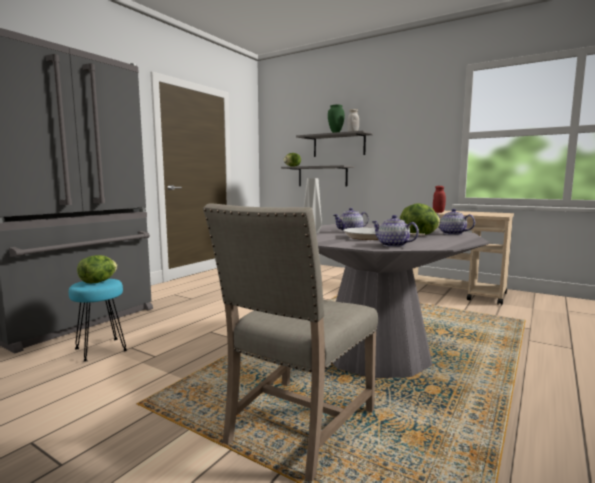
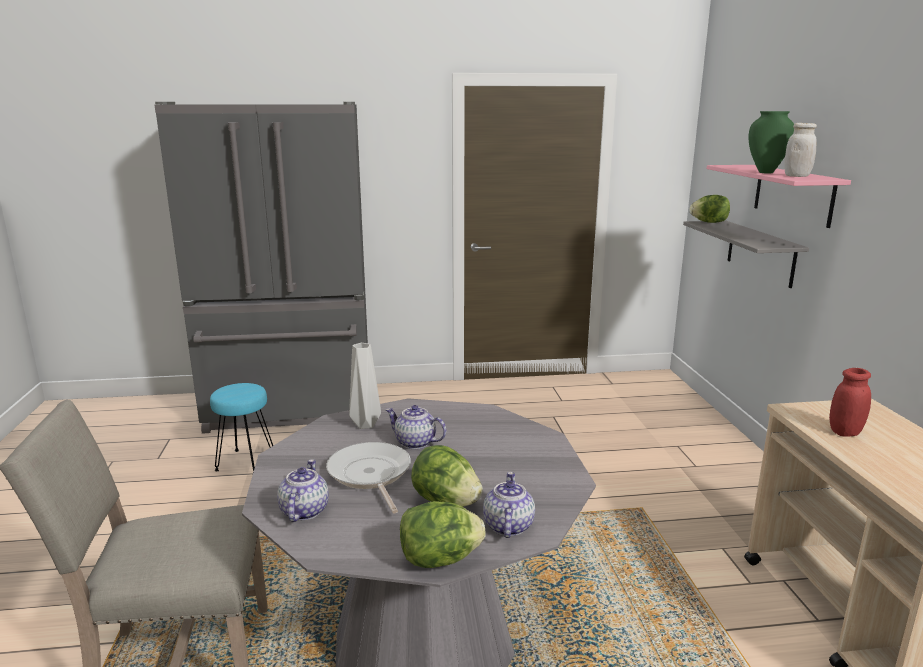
camera: 50 degrees right, 10 degrees up
(98, 282) = (240, 391): lettuce -> lettuce (439, 559)
(339, 145) = (793, 194): grey shelf -> pink shelf

